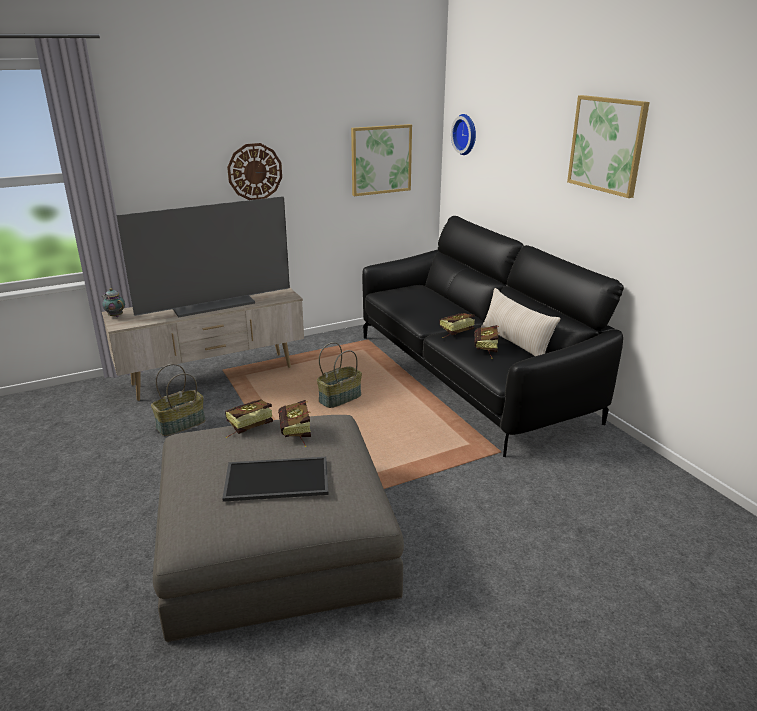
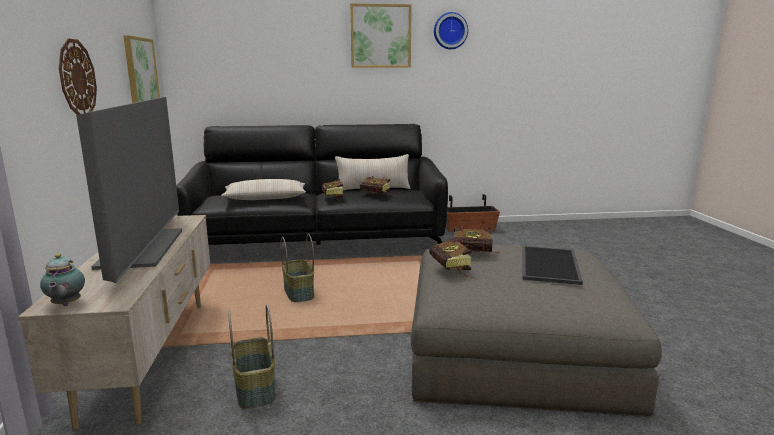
camera: 70 degrees left, 10 degrees down
(115, 316) = (65, 304): teapot -> teapot turned 75 degrees counterclockwise
(419, 305) = (265, 198): none -> beige pillow
(466, 134) = (204, 49): wall clock -> wall clock (450, 31)
(642, 464) = (469, 228): none -> planter

